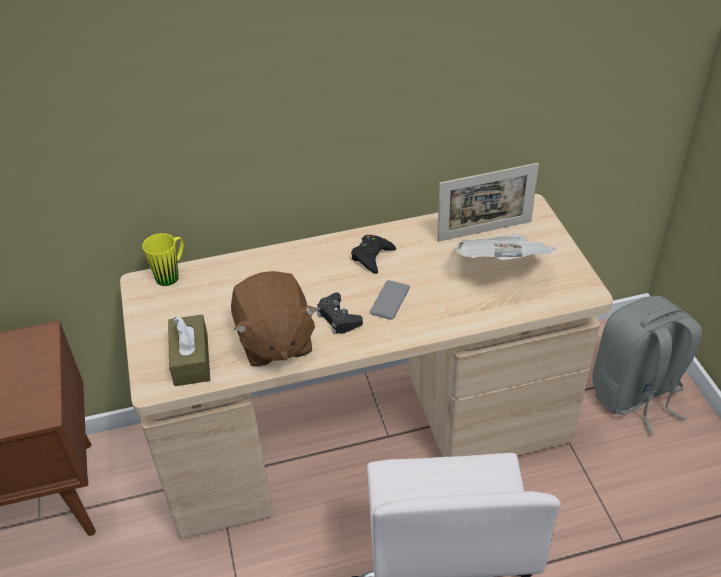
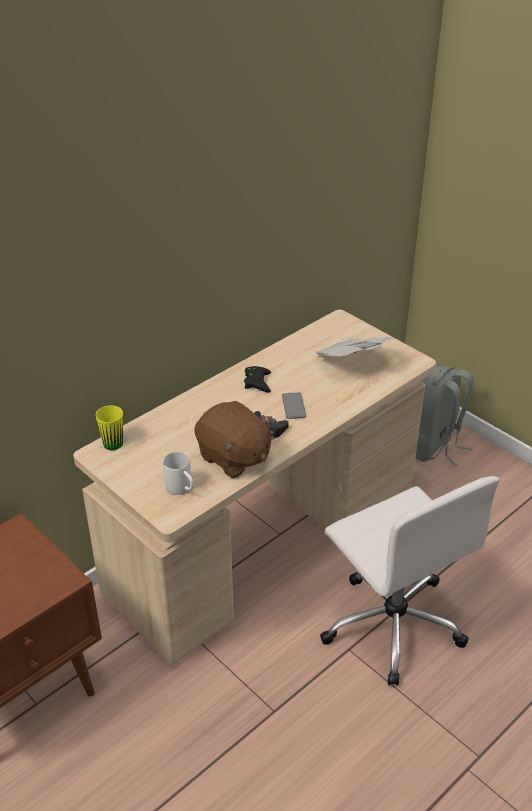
camera: 30 degrees left, 5 degrees down
(191, 359) = (182, 489): brown tissue box -> white mug
(484, 231) = (322, 343): picture frame -> none

